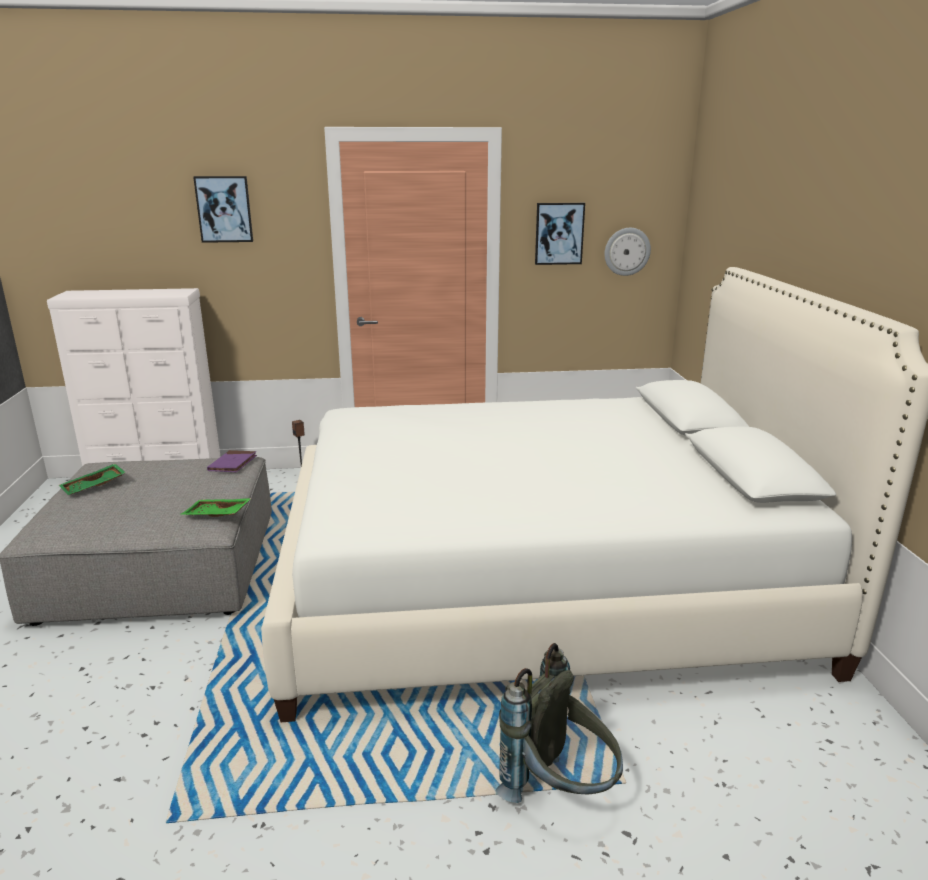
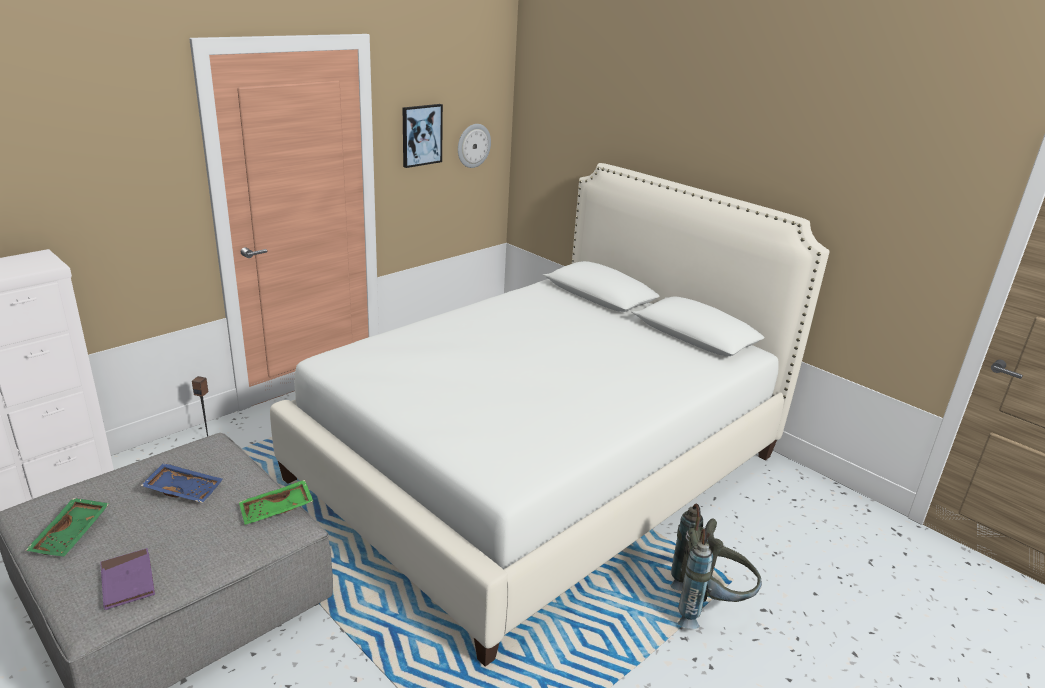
camera: 40 degrees left, 5 degrees up
(185, 483) = (184, 489): none -> blue tray
(224, 209) = (72, 145): picture -> none
(233, 464) = (207, 450): purple book -> purple book (127, 581)

